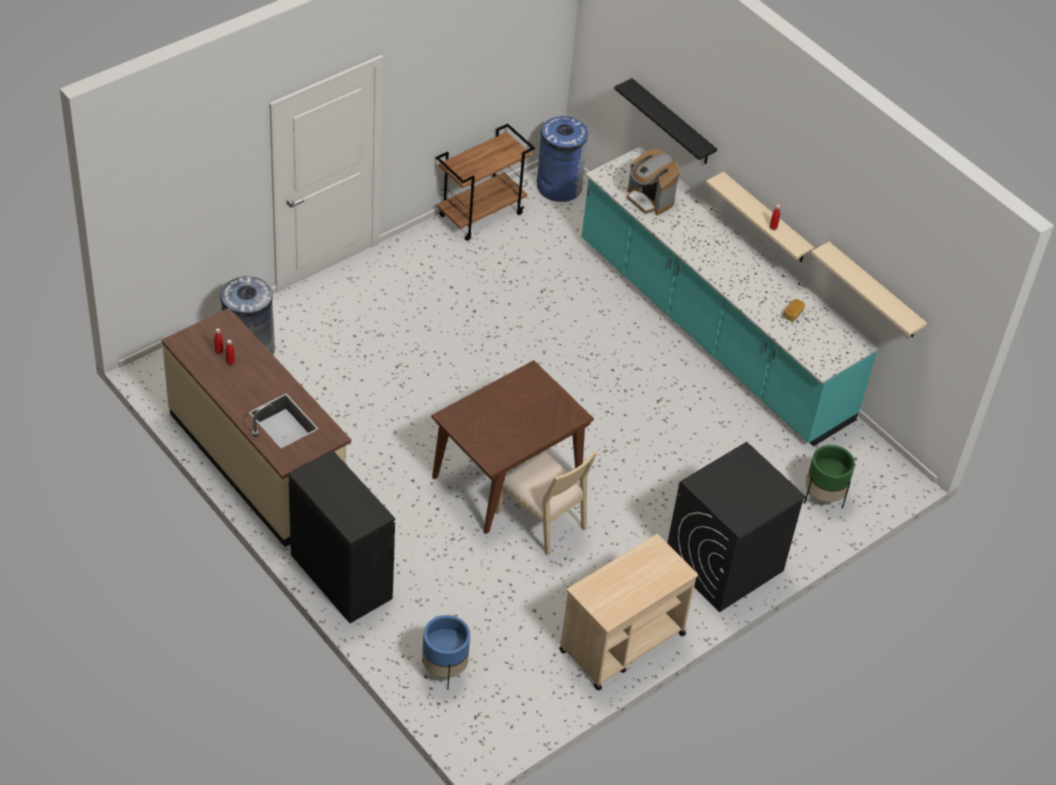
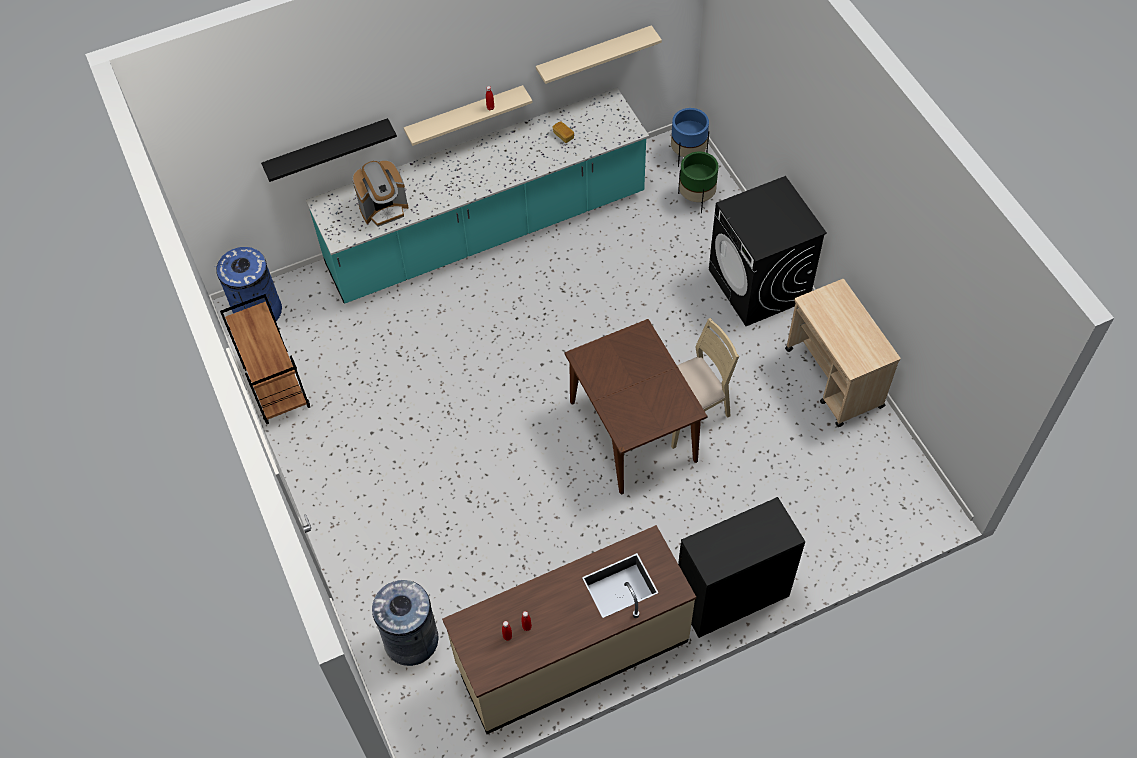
camera: 70 degrees left, 10 degrees up
(444, 669) = (850, 523): blue planter -> blue planter (688, 154)

